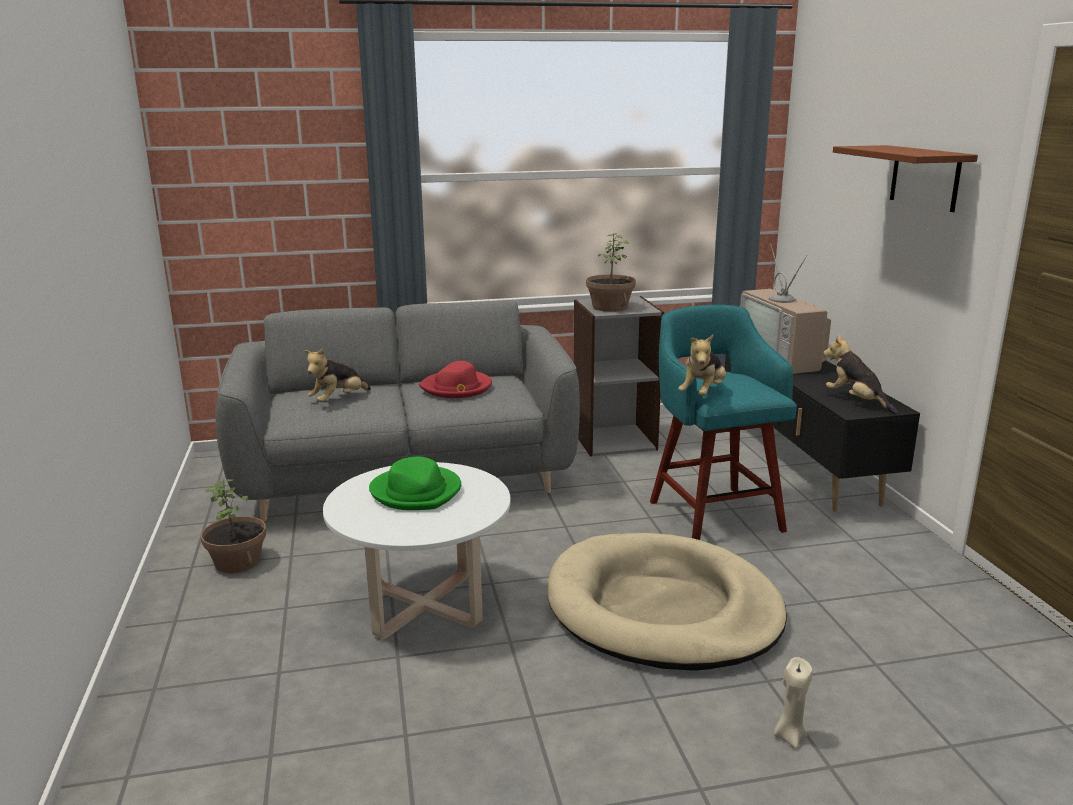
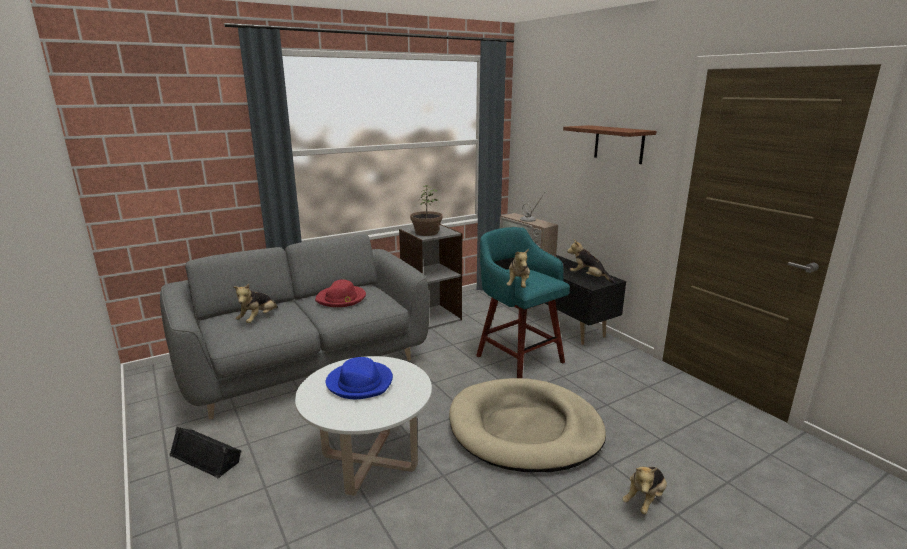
camera: 20 degrees left, 0 degrees up
(238, 561) = (207, 456): potted plant -> black speaker
(416, 492) = (360, 383): green hat -> blue hat
(789, 736) = (644, 500): beige candle -> plush toy

